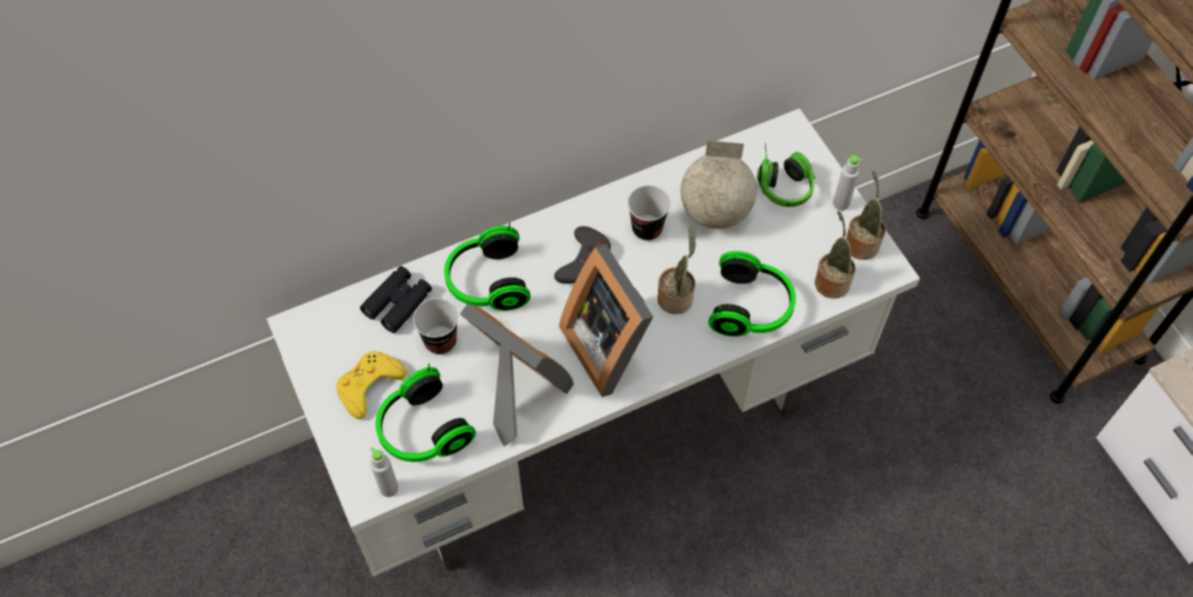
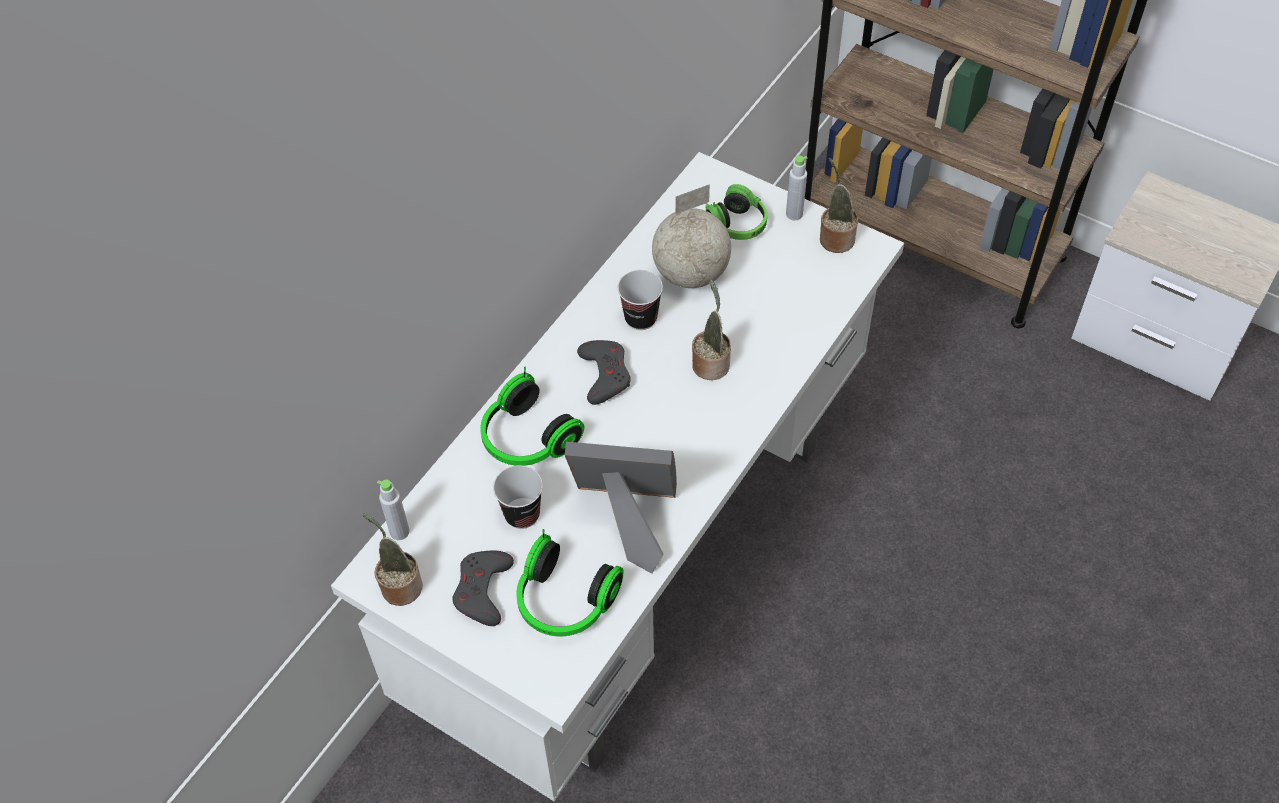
camera: 30 degrees left, 5 degrees down
(369, 385) = (483, 590): yellow game controller -> grey game controller
(389, 488) = (572, 671): grey bottle -> grey bottle (399, 531)
(398, 303) = (454, 502): black binoculars -> none
(611, 344) = (683, 433): picture frame -> none
(752, 307) = (783, 338): headphones -> none
(831, 281) = (833, 282): potted plant -> potted plant (399, 585)

